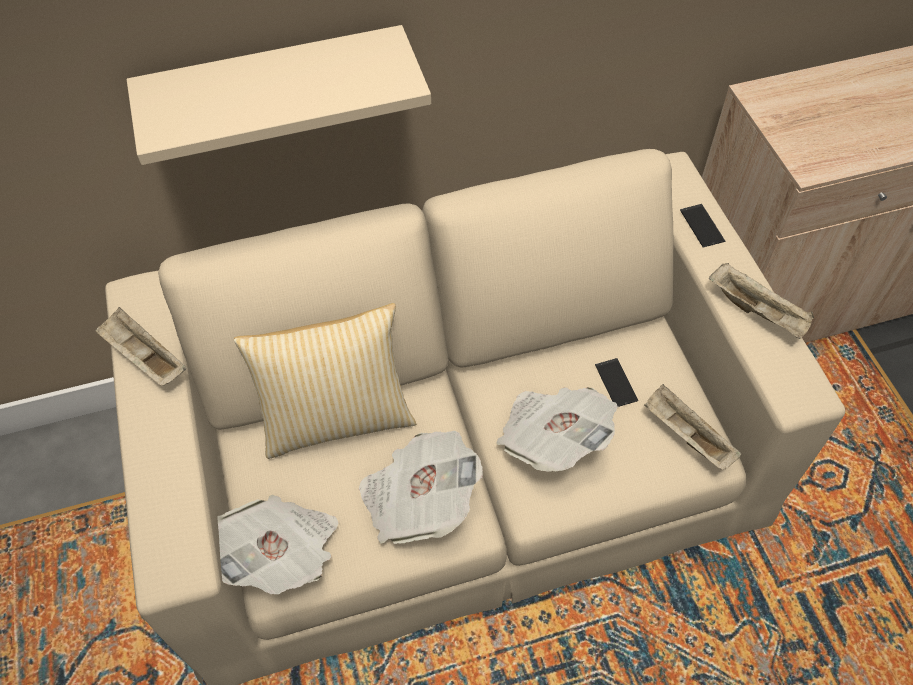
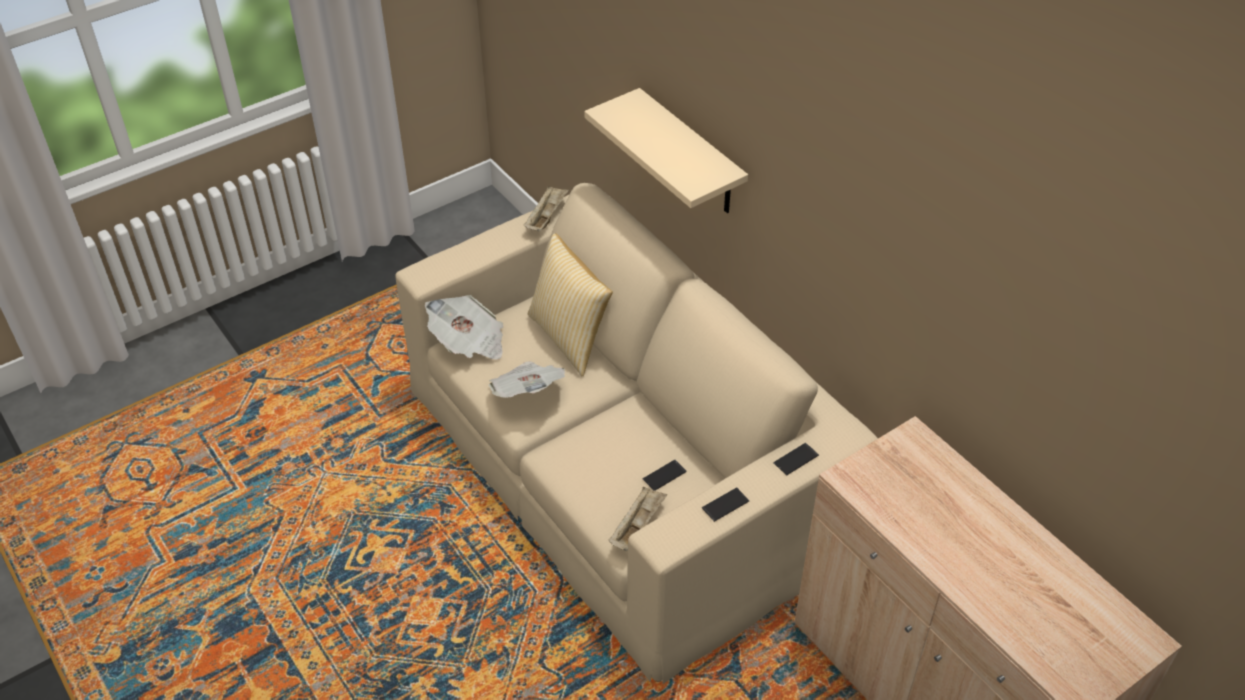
camera: 70 degrees right, 10 degrees down
(552, 438) = (602, 449): newspaper -> none
(757, 311) = (725, 504): beige tray -> phone

